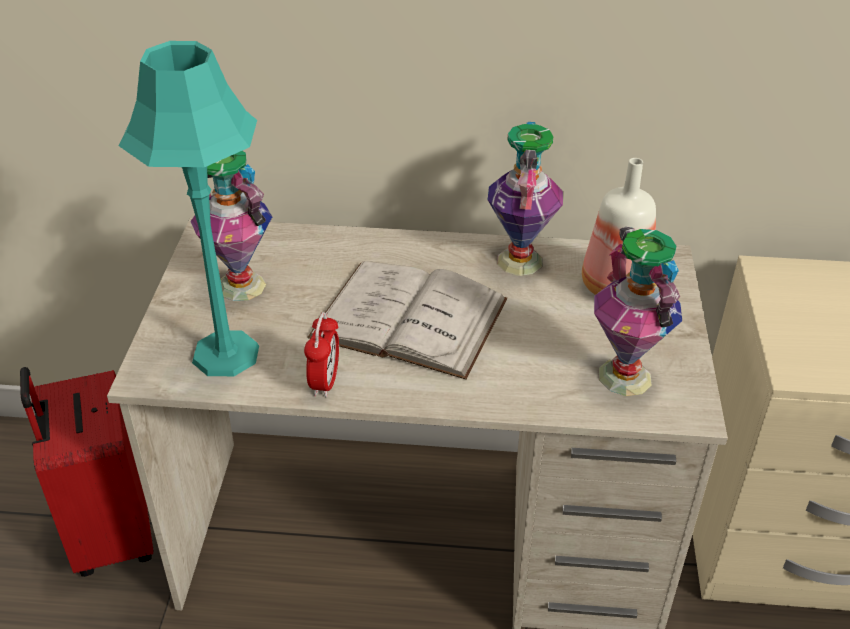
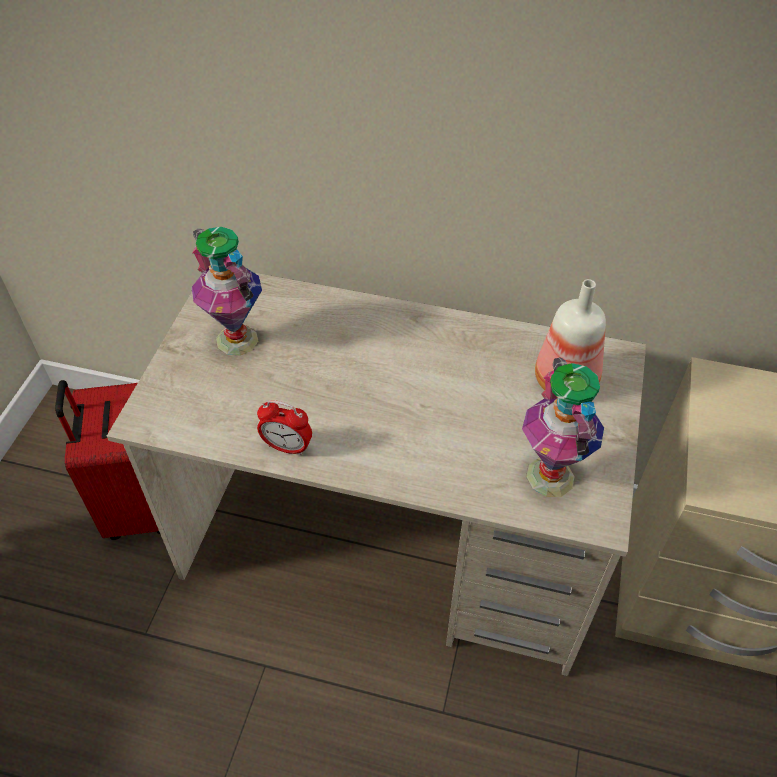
camera: 10 degrees right, 10 degrees up
(225, 353) = (210, 407): turquoise table lamp -> none
(325, 382) = (287, 447): alarm clock -> alarm clock turned 90 degrees clockwise
(409, 318) = (373, 391): white book -> none
(518, 260) = (484, 342): vase -> none

